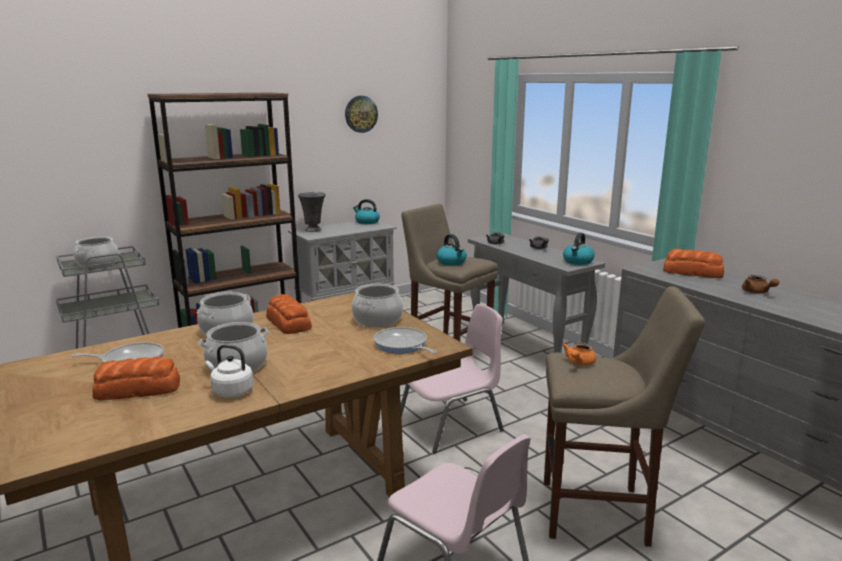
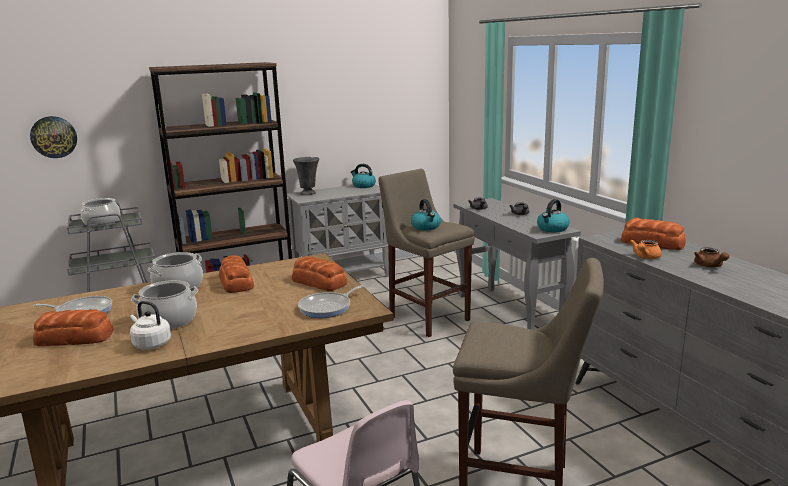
camera: 10 degrees right, 0 degrees up
(361, 114) = (358, 80): wall clock -> wall clock (54, 137)
(377, 319) = (319, 282): cooking pot -> bread
(402, 345) = (327, 307): frying pan -> frying pan turned 105 degrees counterclockwise
(452, 424) = (405, 387): pink chair -> none
(579, 363) = (494, 332): orange teapot -> orange teapot (645, 257)

